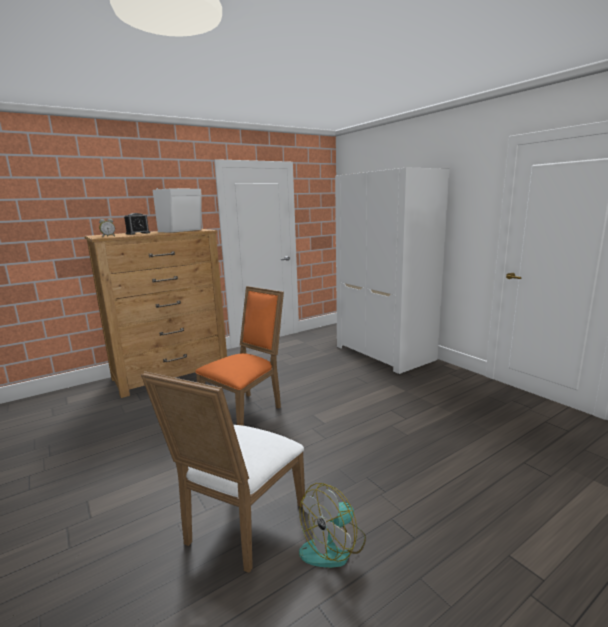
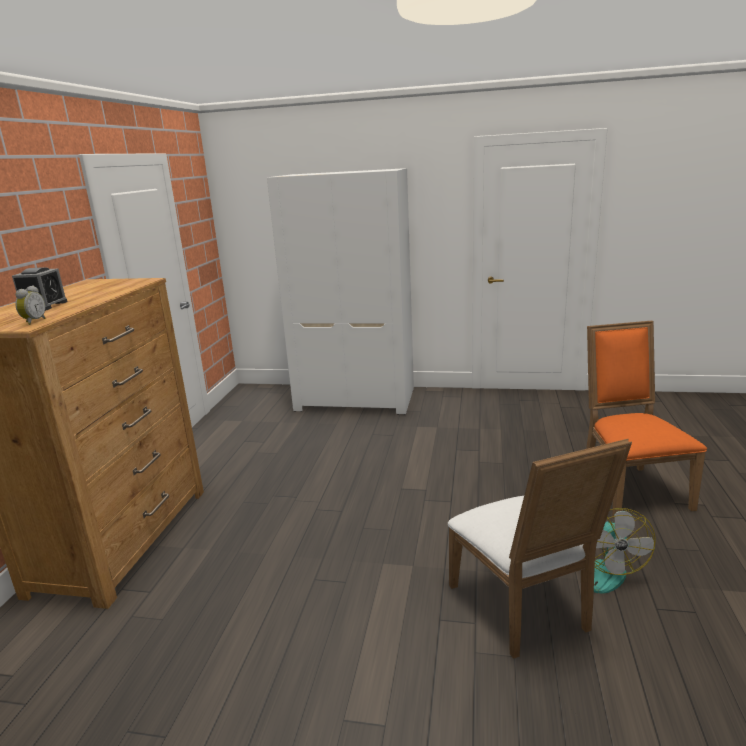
camera: 45 degrees left, 5 degrees up
(182, 230) = (102, 288): white speaker -> none
(246, 410) = (327, 522): orange chair -> orange chair (629, 488)

